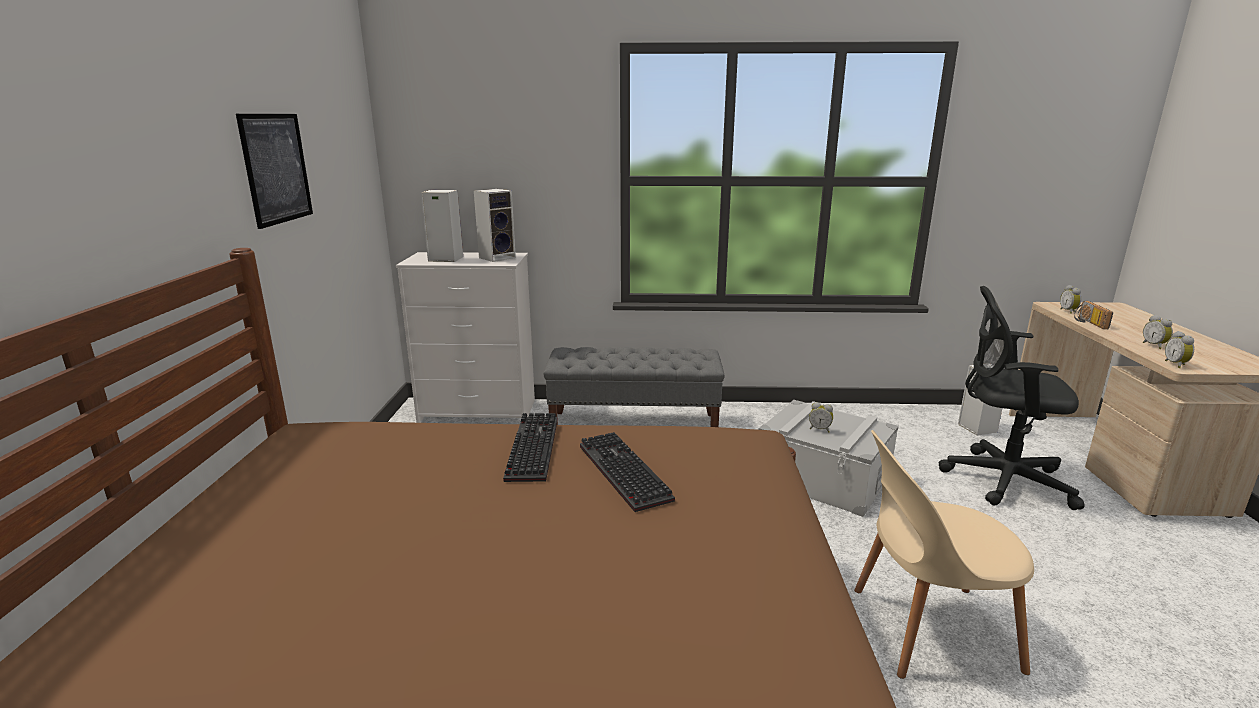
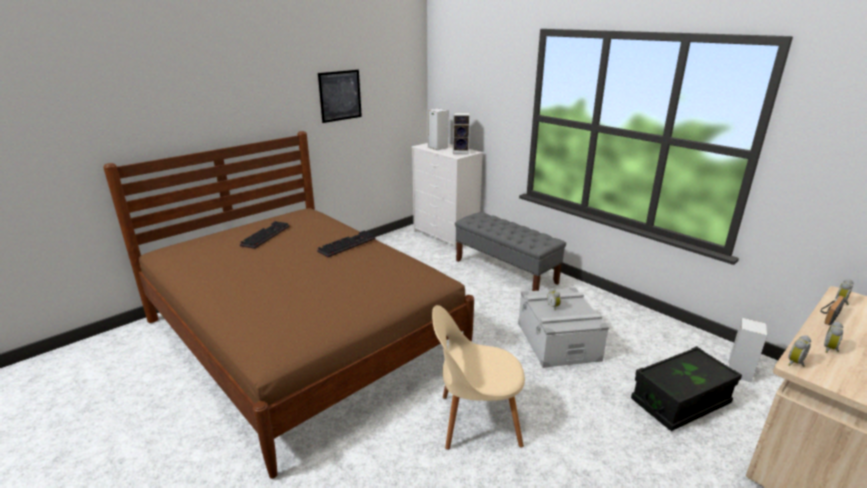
camera: 45 degrees right, 5 degrees up
(620, 472) = (354, 265): keyboard -> keyboard (265, 235)
(926, 629) = (475, 420): beige chair -> beige chair turned 45 degrees counterclockwise
(1000, 479) = (680, 402): black office chair -> black storage box

